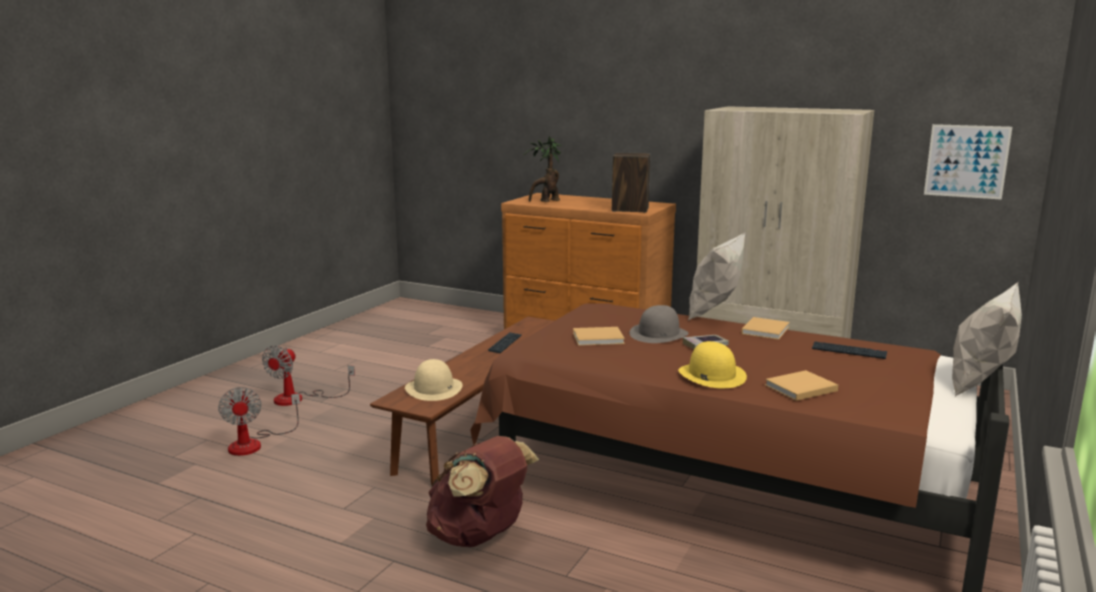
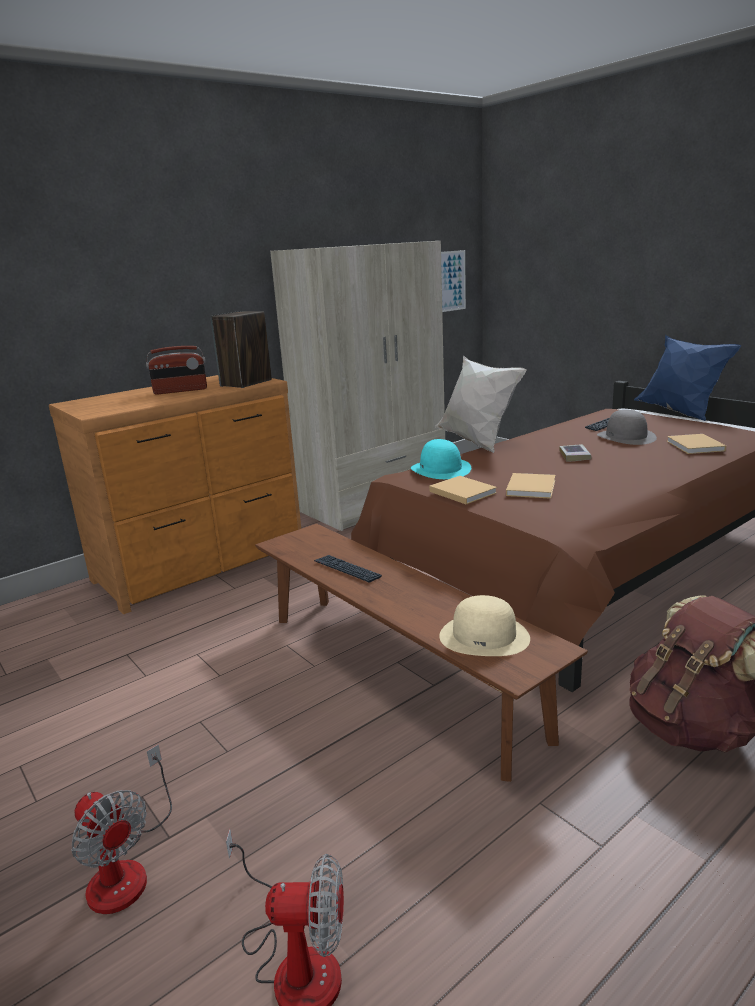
camera: 65 degrees left, 5 degrees up
(546, 201) = (122, 403): potted plant -> none
(592, 203) = (180, 391): none -> radio
(622, 311) = (441, 469): none -> turquoise hat
(658, 334) = (530, 465): grey hat -> grey hat (626, 437)
(711, 375) = (660, 464): yellow hat -> none
(766, 330) = (538, 435): beige book -> beige book (461, 492)
(979, 385) = (679, 413): white pillow -> blue pillow

